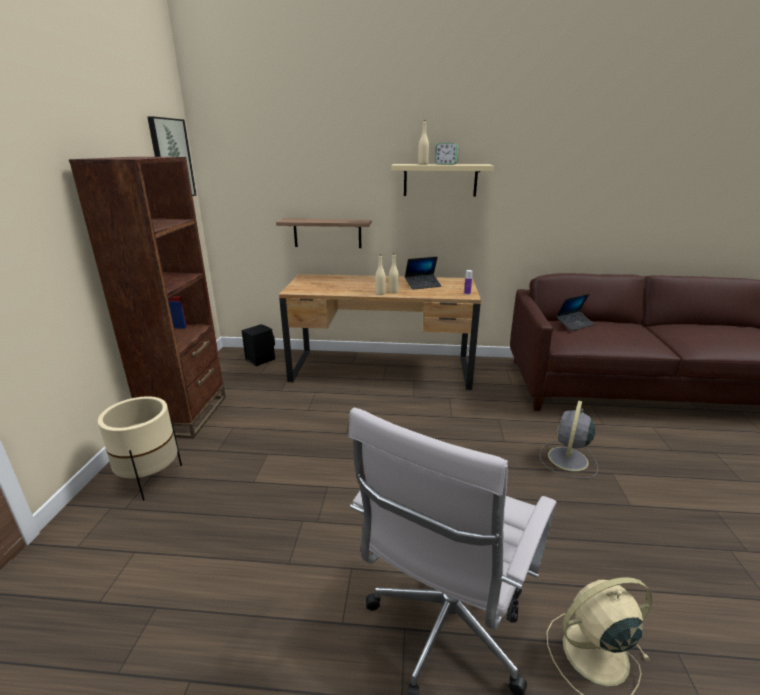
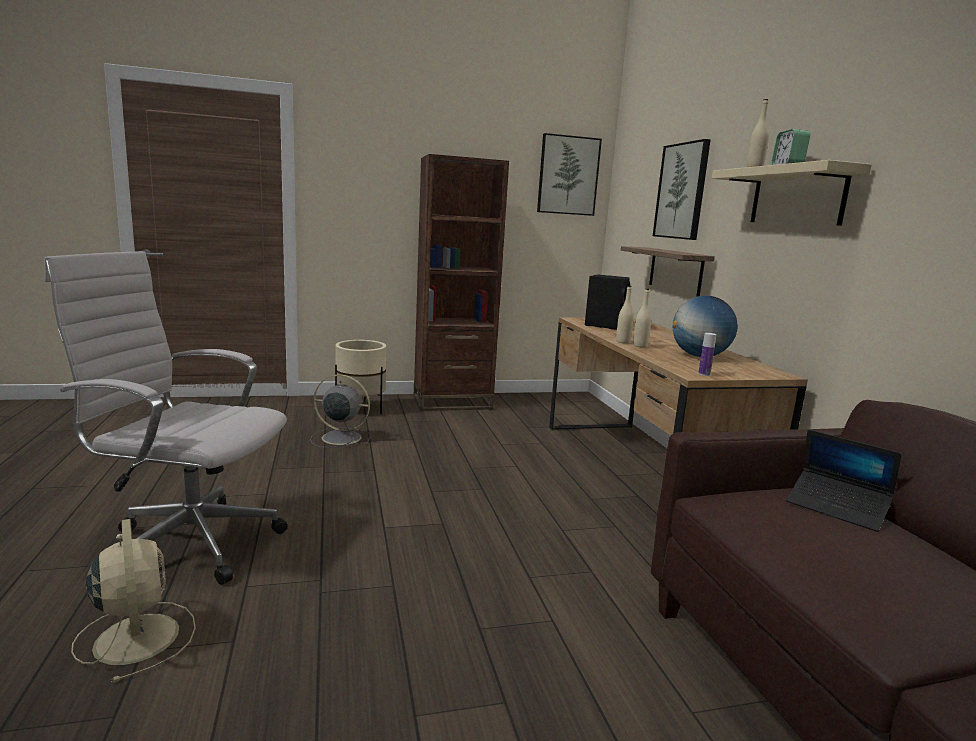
camera: 70 degrees right, 10 degrees down
(260, 359) = (582, 409): black speaker -> black speaker (605, 325)
(318, 173) = (682, 191): none -> picture
(422, 285) = (699, 356): laptop -> globe
(567, 460) = (516, 644): grey fan -> grey fan (339, 438)

